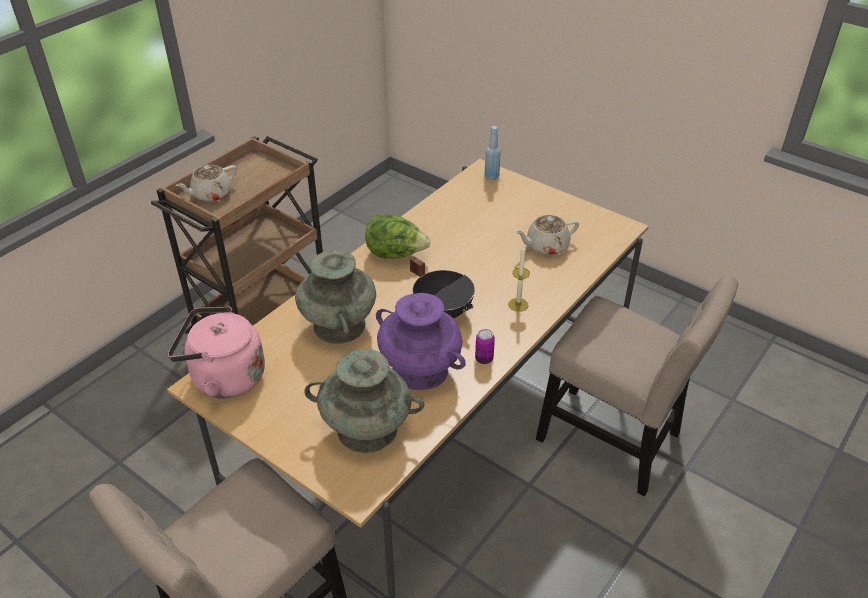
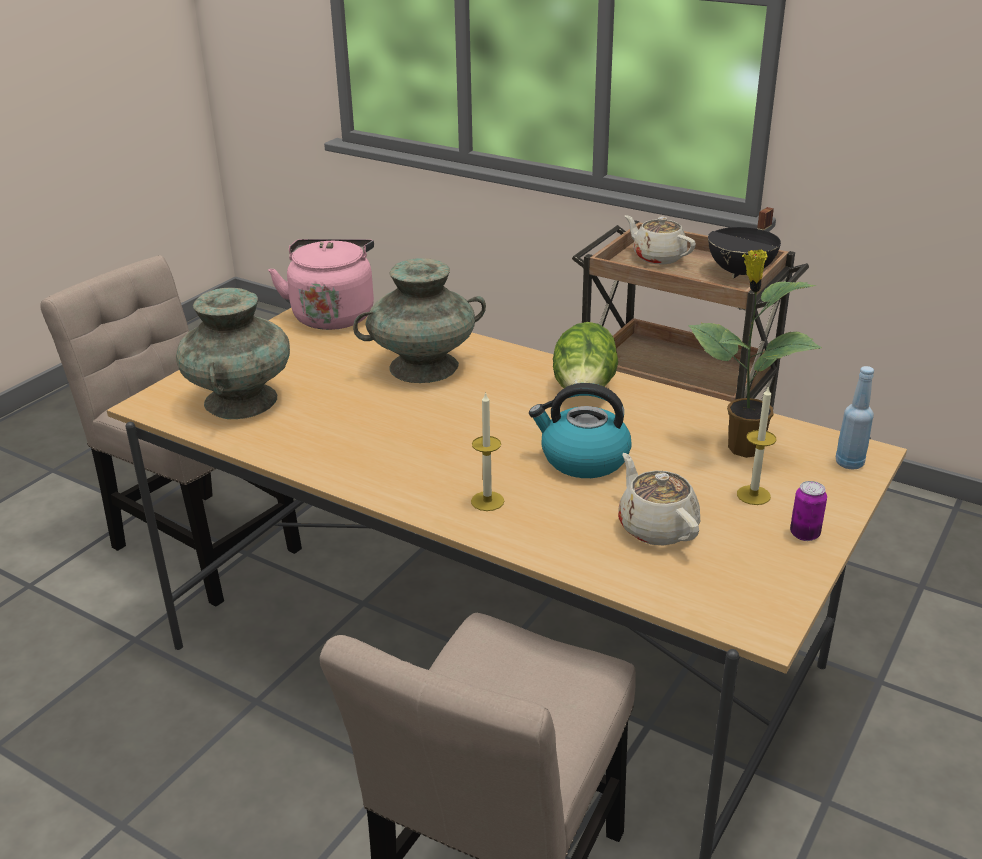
camera: 85 degrees right, 10 degrees down
(419, 370) = (340, 427): purple vase -> none
(443, 311) = (461, 437): black cooking pot -> black cooking pot (742, 273)
(472, 206) = (742, 448): none -> potted plant
(476, 263) = (583, 459): none -> kettle
(484, 359) = (361, 475): can -> can (804, 534)
(518, 211) = (753, 495): none -> candle

